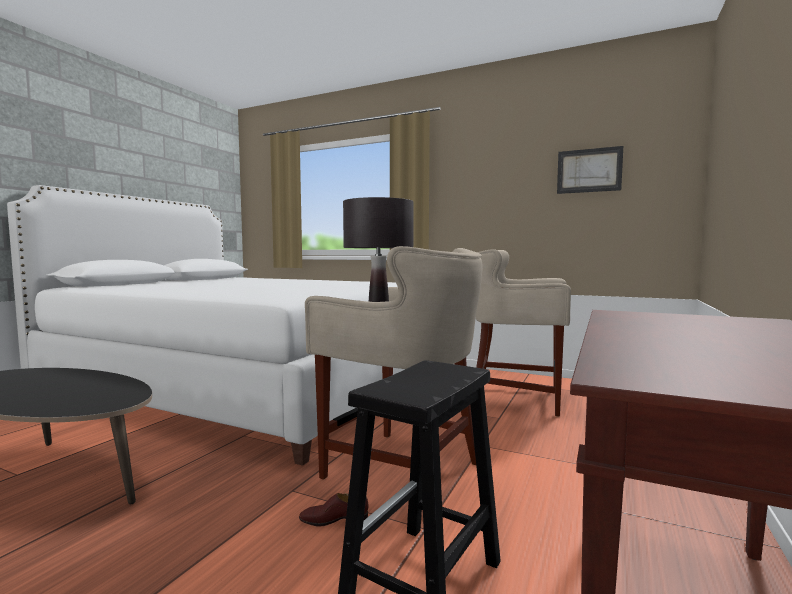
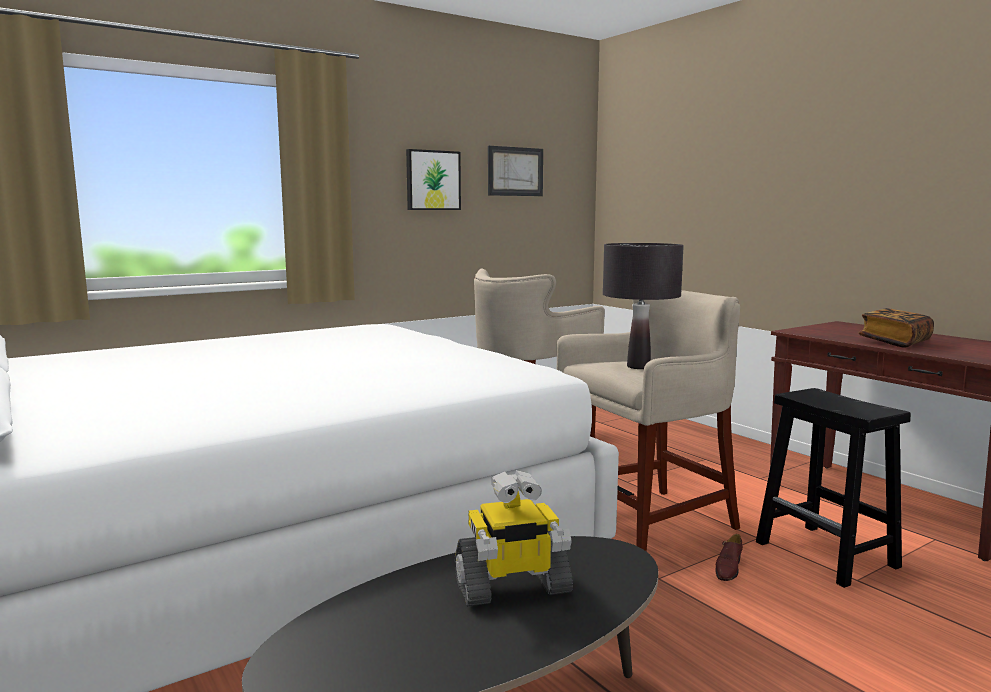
camera: 60 degrees left, 5 degrees up
(70, 389) = (512, 587): none -> toy robot
(504, 186) = (432, 180): none -> picture
(659, 335) = (894, 342): none -> book

